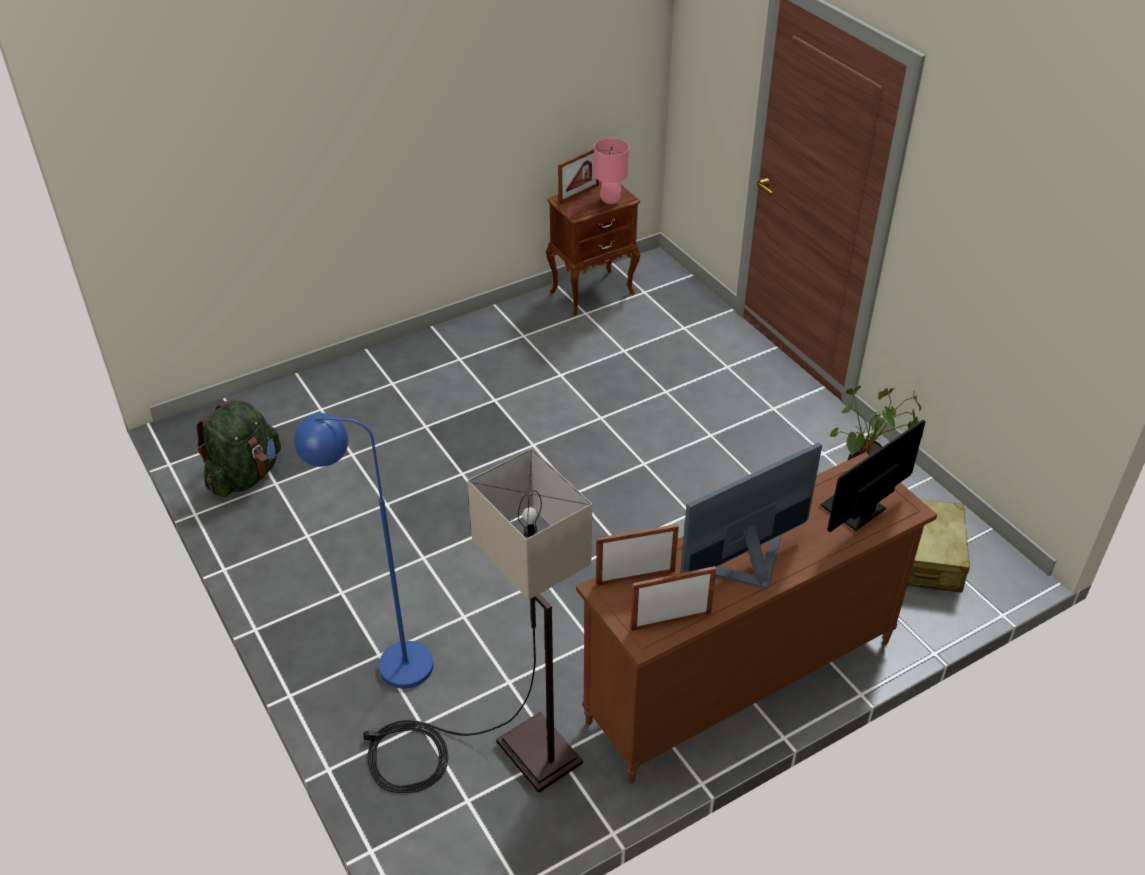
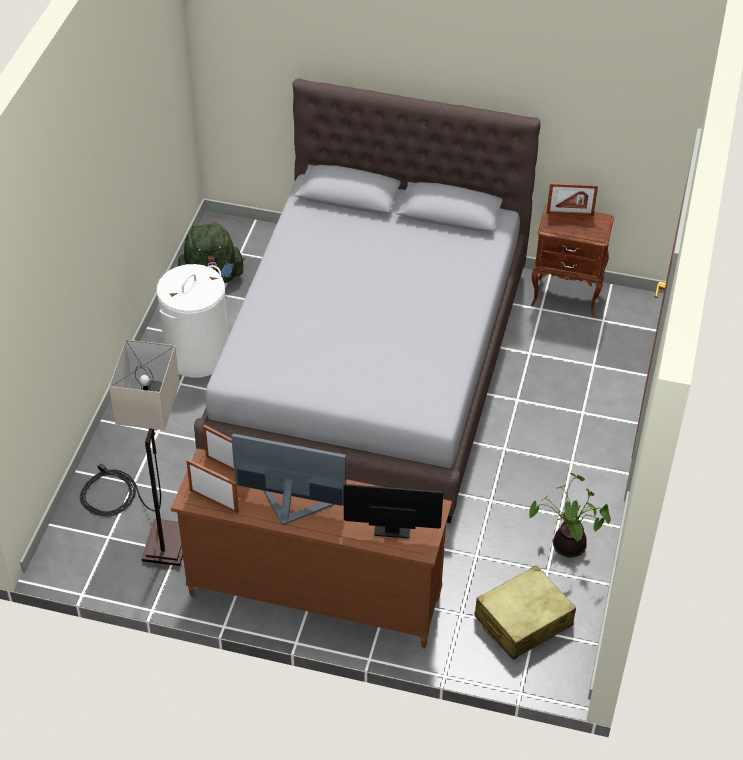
camera: 45 degrees right, 5 degrees up
(324, 553) = (197, 354): none -> white laundry basket
(389, 666) = (155, 441): blue floor lamp -> none
(509, 448) = (371, 366): none -> grey bed
(609, 200) = (583, 232): pink table lamp -> none

